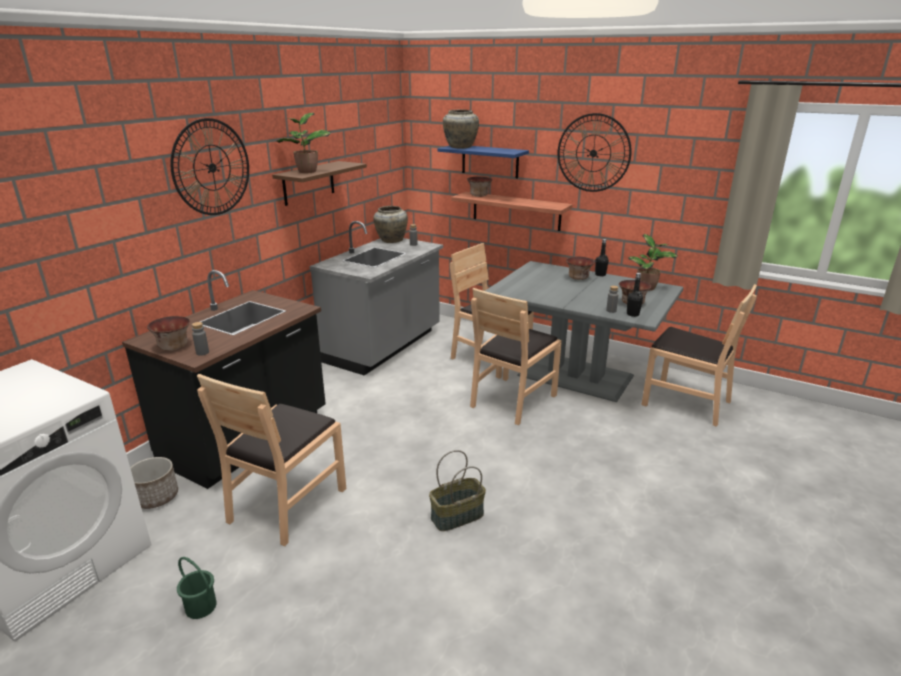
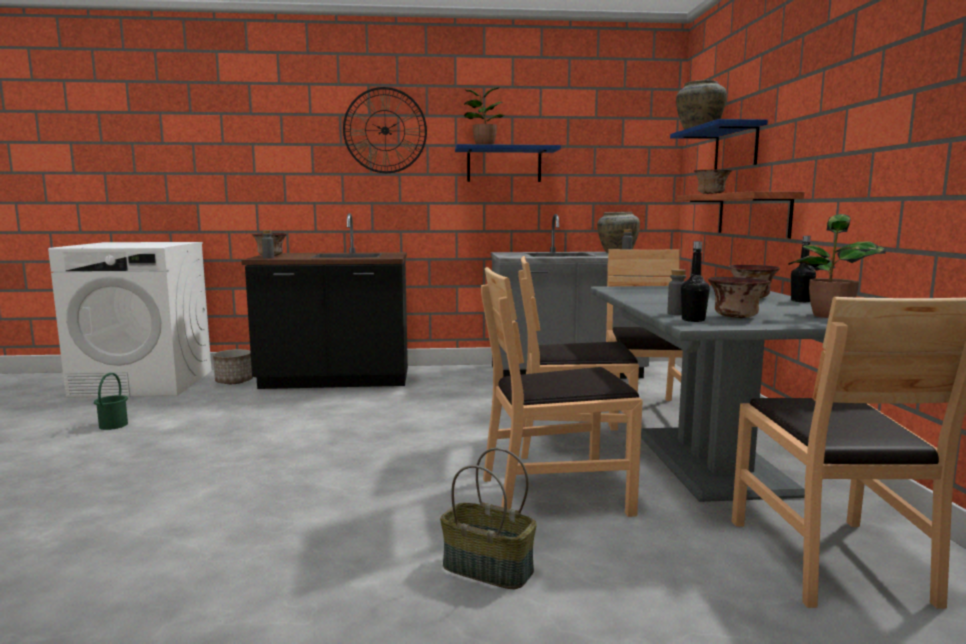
camera: 55 degrees right, 15 degrees down
(287, 504) = (258, 412): brown chair -> brown chair (555, 494)
(308, 183) = (504, 165): brown shelf -> blue shelf
(457, 517) = (297, 473): basket -> basket (486, 569)
(593, 153) = (829, 100): wall clock -> none

